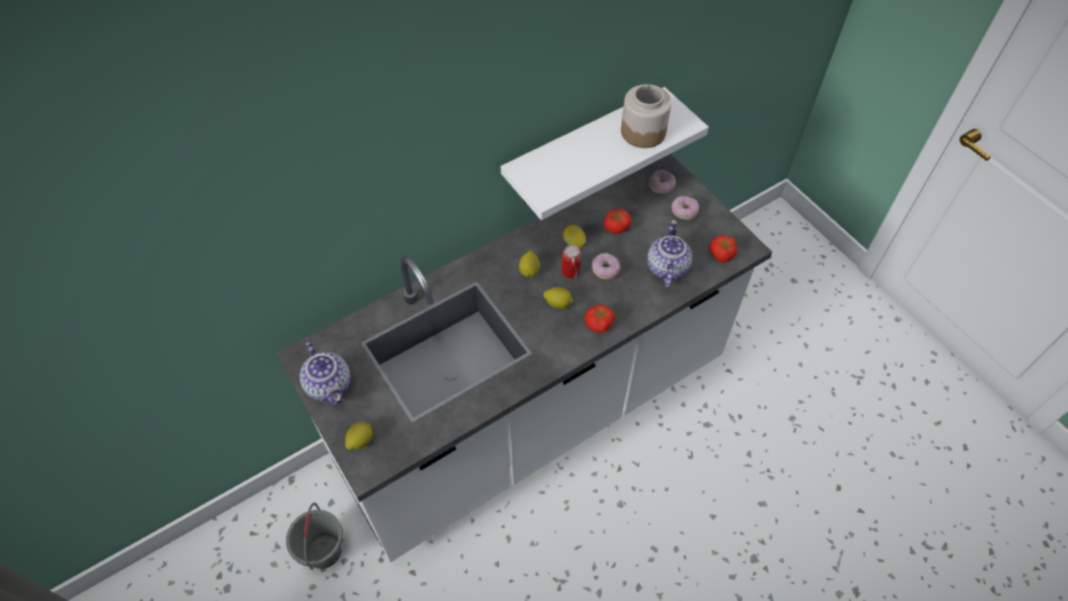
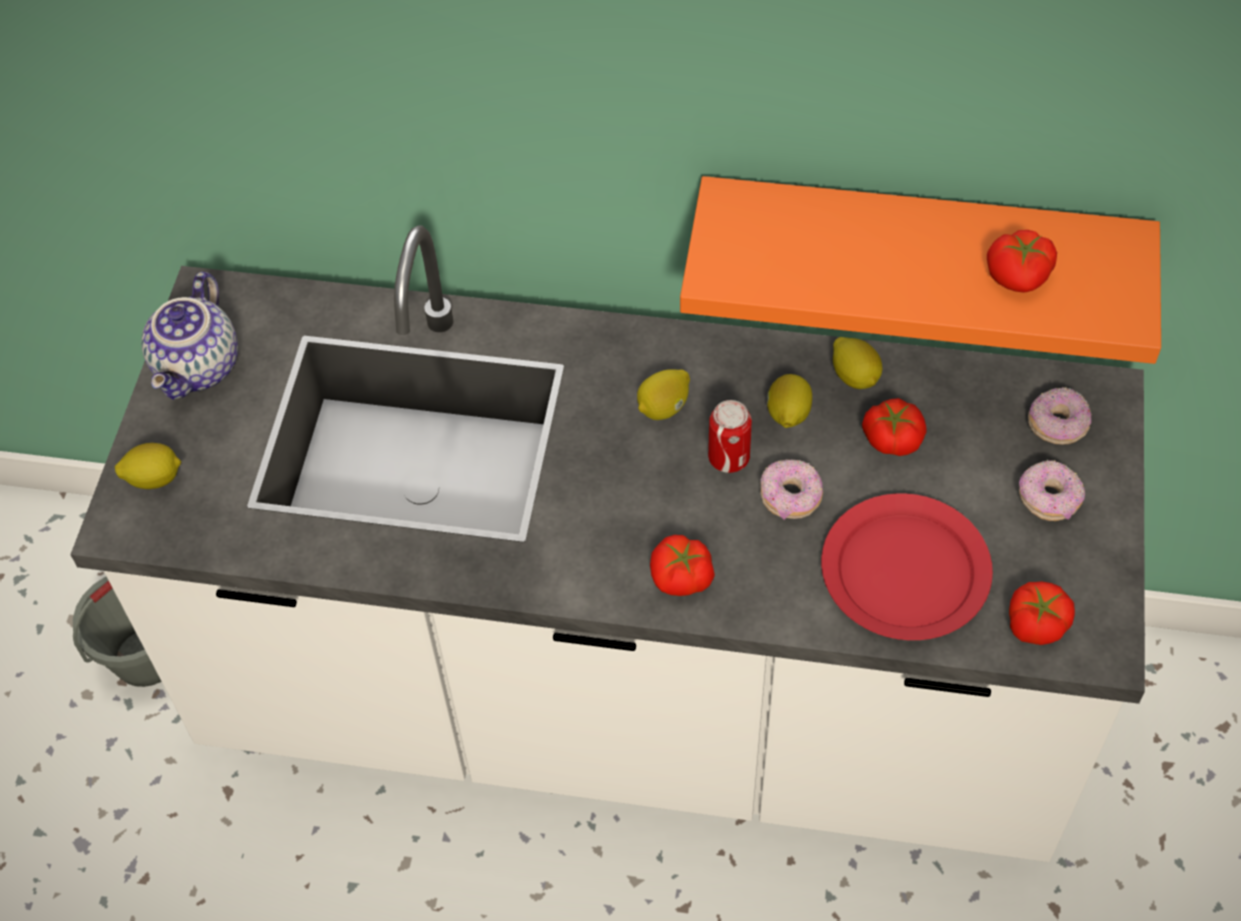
camera: 45 degrees right, 0 degrees up
(558, 303) = (652, 494): lemon -> lemon (855, 376)
(583, 149) = (919, 249): white shelf -> orange shelf
(643, 131) = (1019, 276): jar -> tomato
(666, 267) = (903, 571): teapot -> red plate

